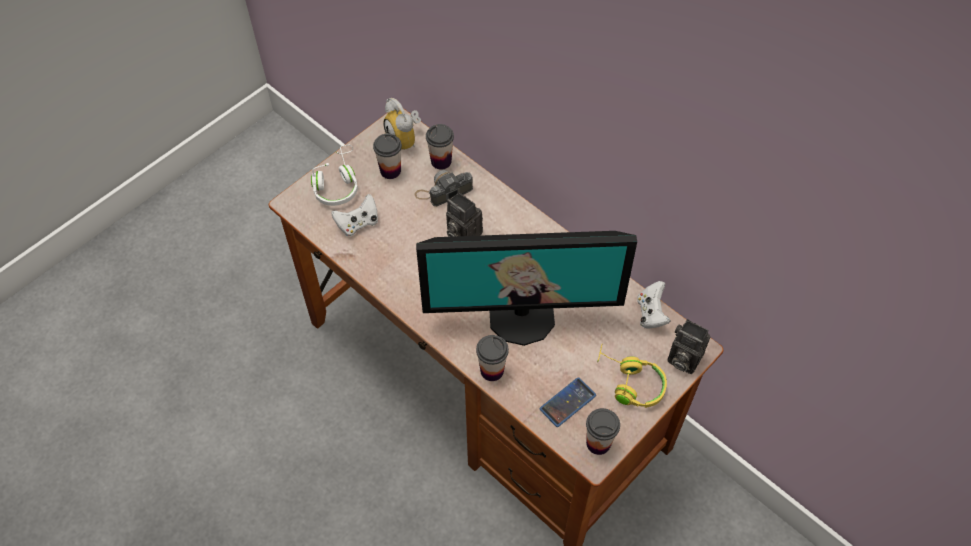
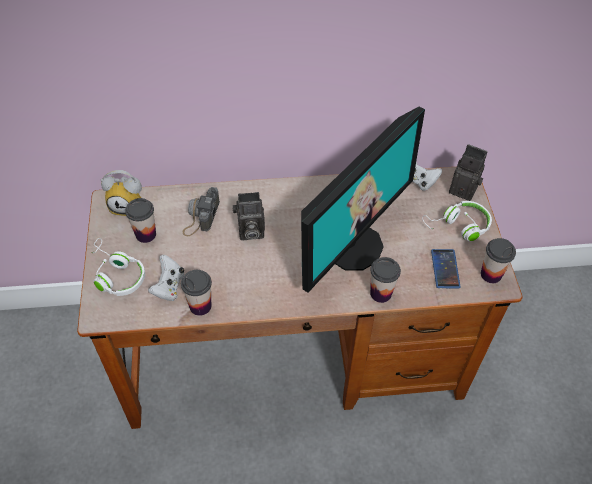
camera: 50 degrees left, 5 degrees down
(441, 161) = (174, 200): cup -> cup (200, 306)
(629, 382) = (458, 226): yellow headphones -> white headphones
(682, 359) = (465, 189): camera -> camera turned 135 degrees counterclockwise

